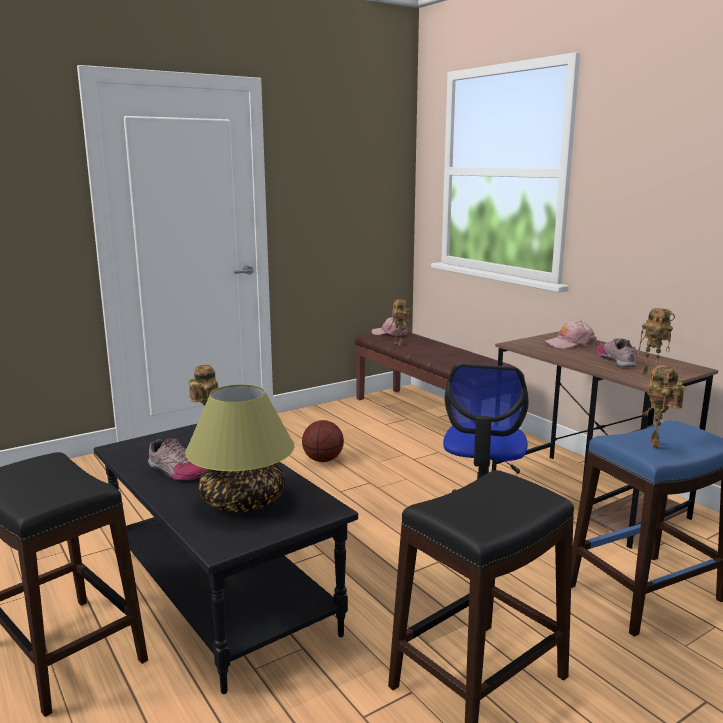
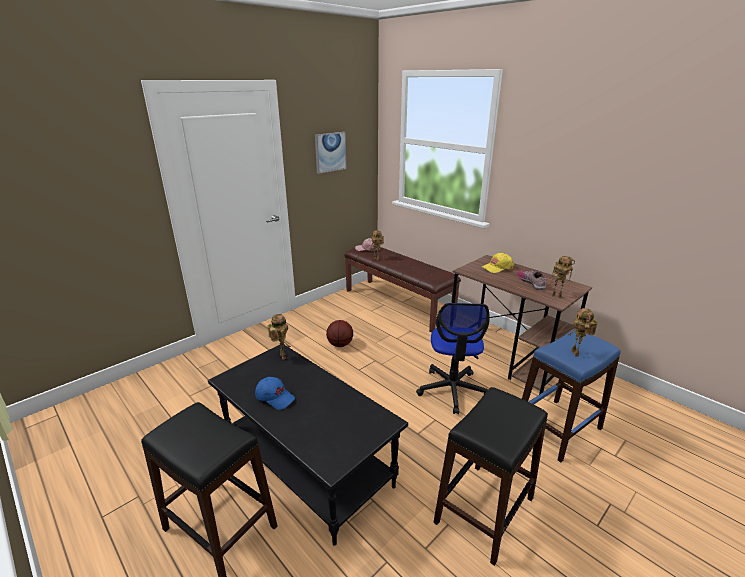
camera: 10 degrees left, 10 degrees up
(176, 471) = (275, 398): shoe -> blue cap
(244, 501) = (331, 421): table lamp -> none
(338, 185) = (330, 152): none -> picture
(569, 343) = (497, 267): pink cap -> yellow cap

